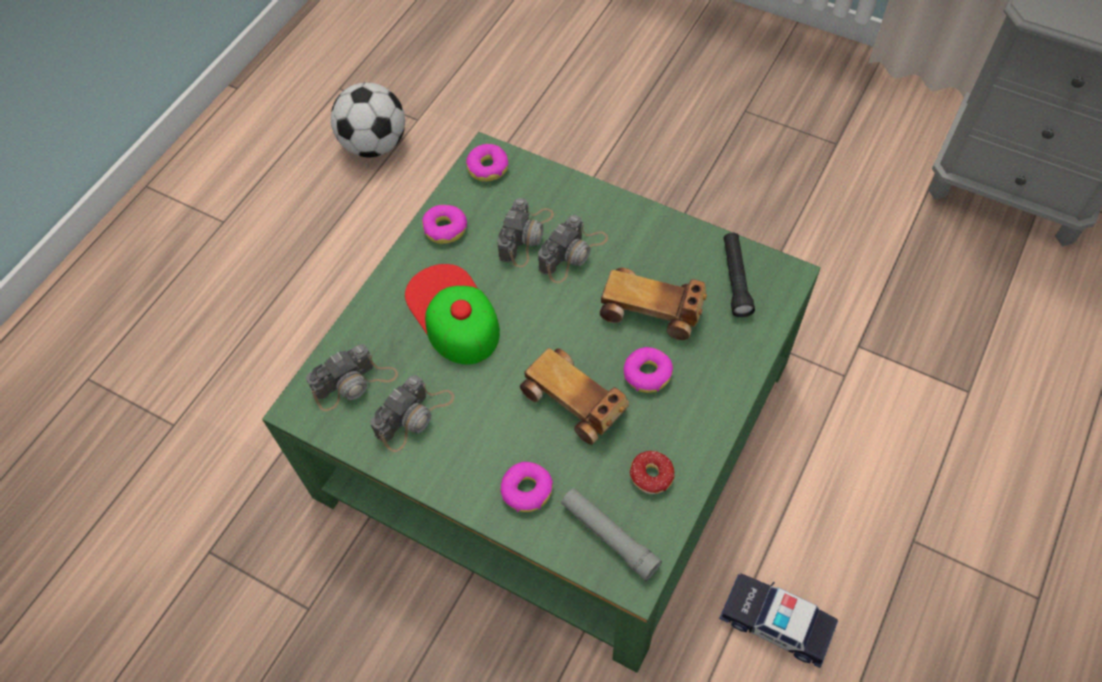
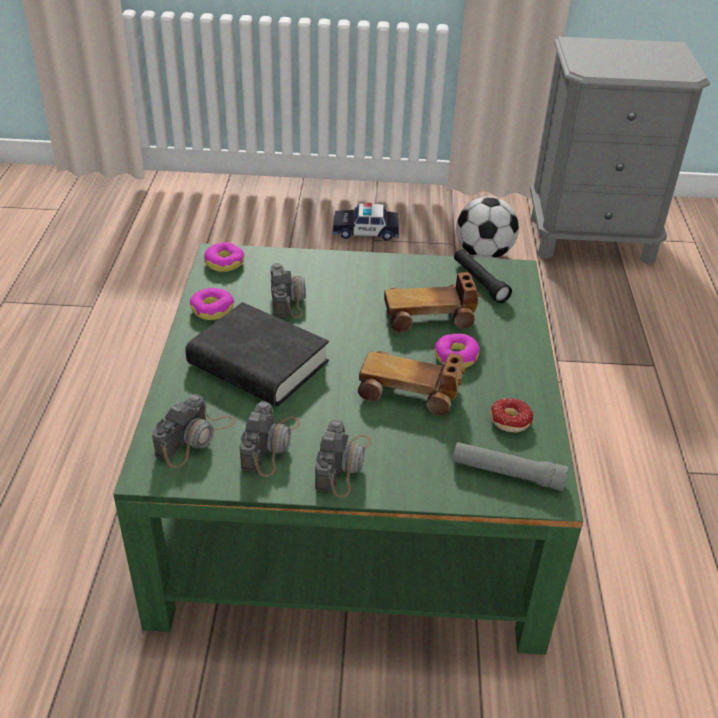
camera: 30 degrees left, 20 degrees down
(375, 144) = (60, 333): football -> football (483, 254)
(452, 313) = (258, 363): cap -> black book
(526, 490) = (412, 465): donut -> none
(573, 253) = (337, 298): camera -> camera (343, 463)
(776, 622) = (630, 568): toy car -> toy car (365, 231)

